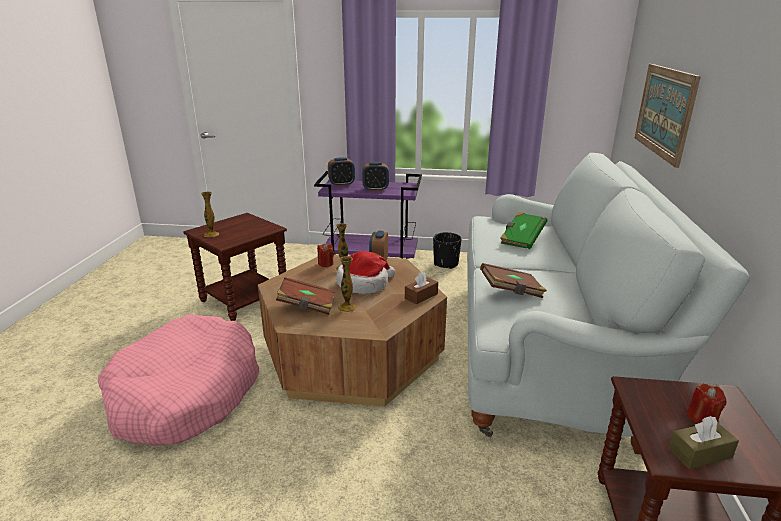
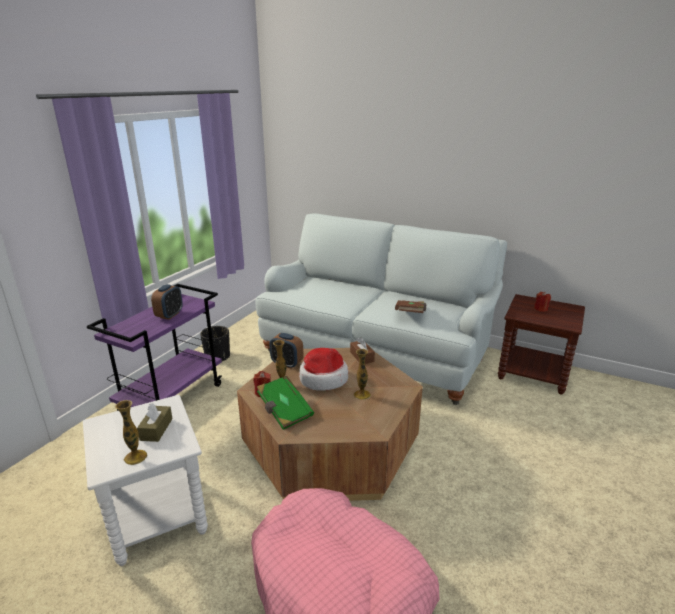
camera: 70 degrees left, 0 degrees up
(244, 299) = (155, 516): brown side table -> white side table
(307, 306) = (347, 416): brown book -> none
(341, 184) = (125, 329): alarm clock -> none
(521, 239) = (329, 291): green book -> green book (284, 411)
(664, 111) = (355, 174): picture -> none
(699, 453) = (565, 318): brown tissue box -> brown tissue box (156, 429)

